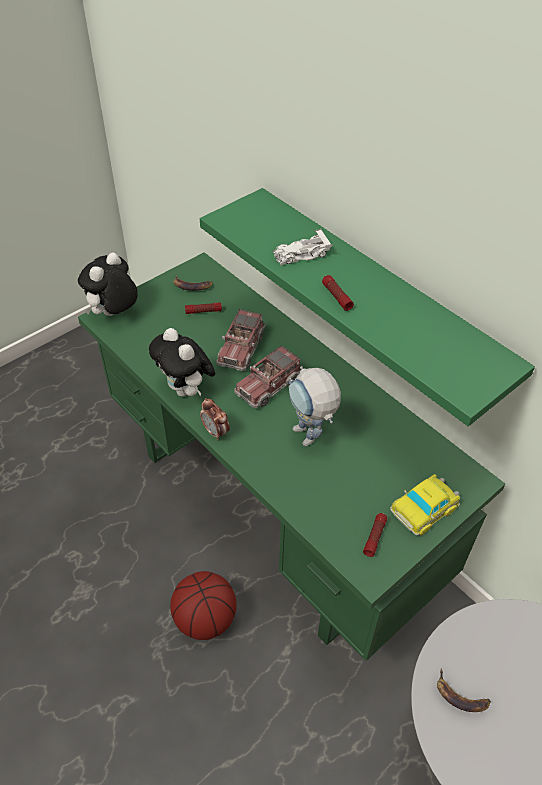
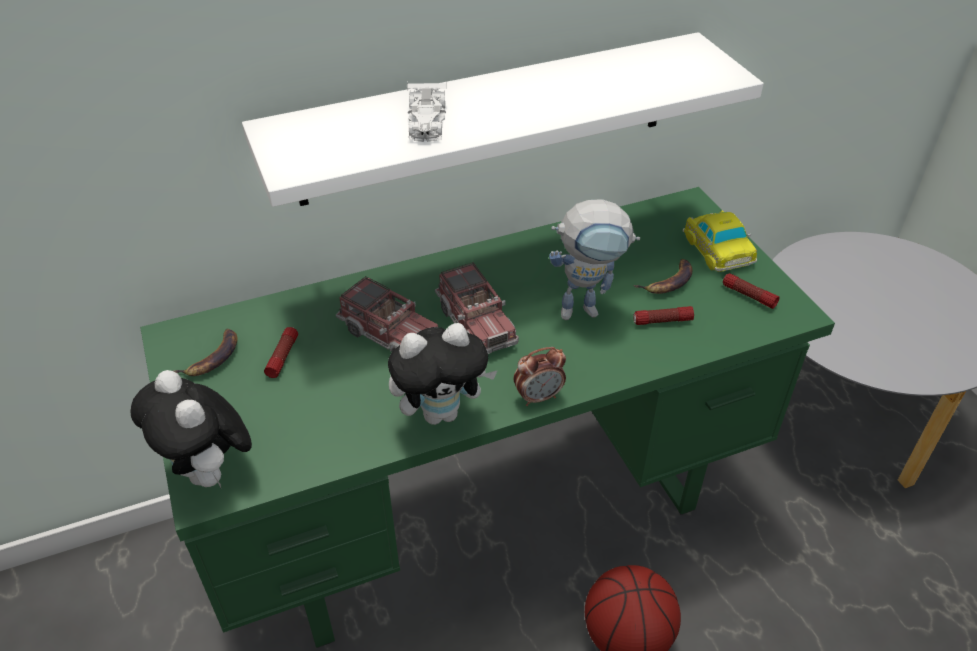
camera: 70 degrees left, 5 degrees down
(336, 297) = (530, 115): flashlight -> flashlight (662, 321)
(377, 295) = (487, 119): green shelf -> white shelf
(461, 696) = (866, 347): banana -> banana (668, 281)

